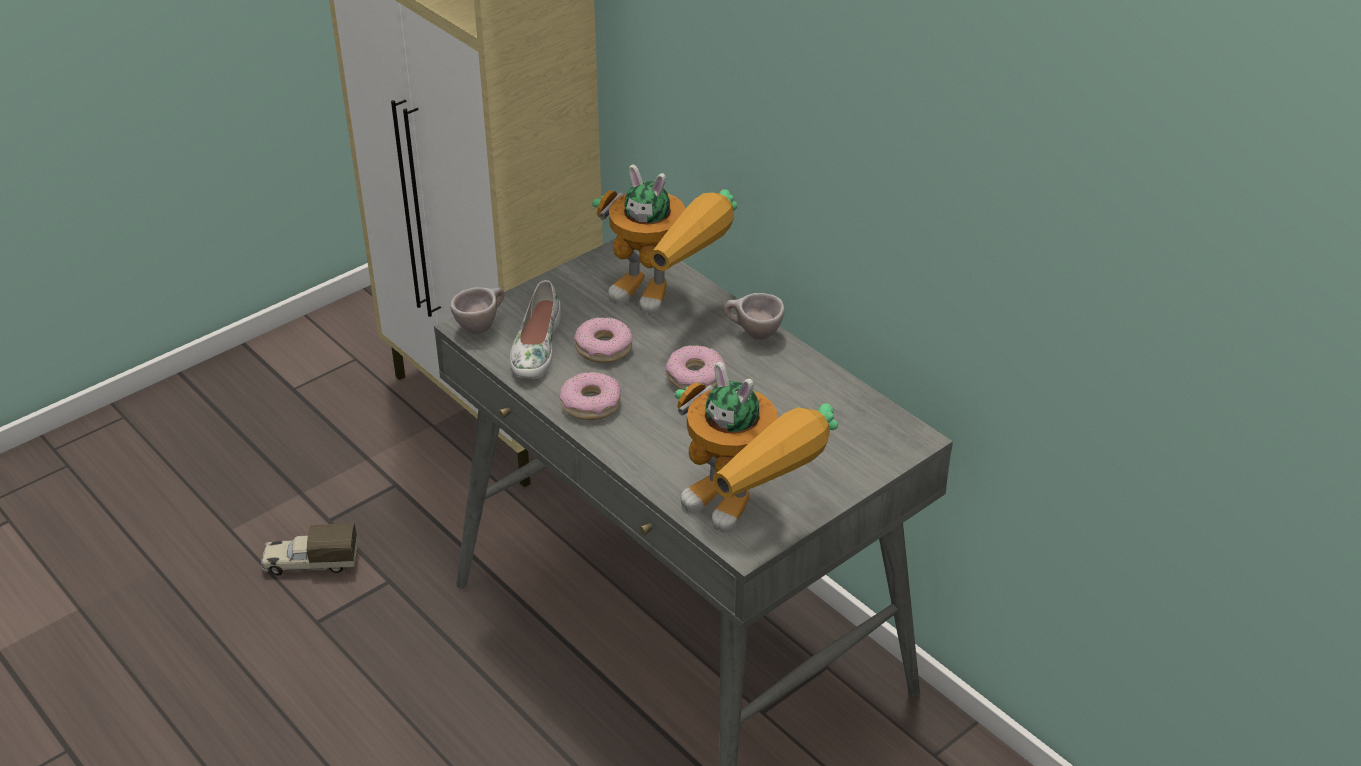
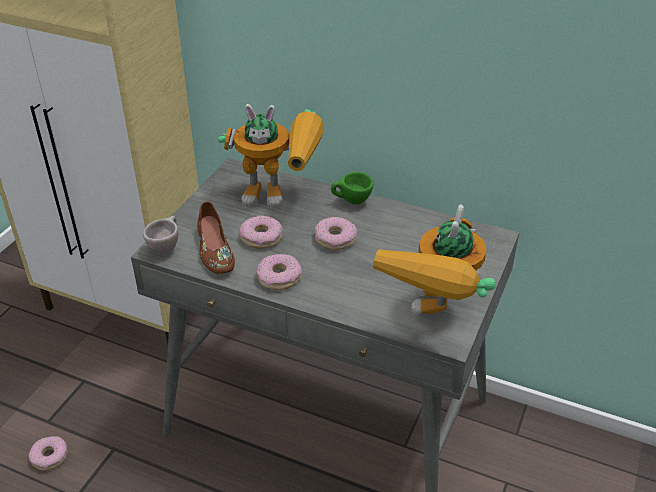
camera: 25 degrees left, 0 degrees up
(310, 563) = (49, 456): toy truck -> donut
(535, 347) = (214, 250): white shoe -> brown shoe
(747, 515) = (436, 319): toy robot -> toy robot turned 90 degrees clockwise
(752, 334) = (351, 202): beige cup -> green cup

